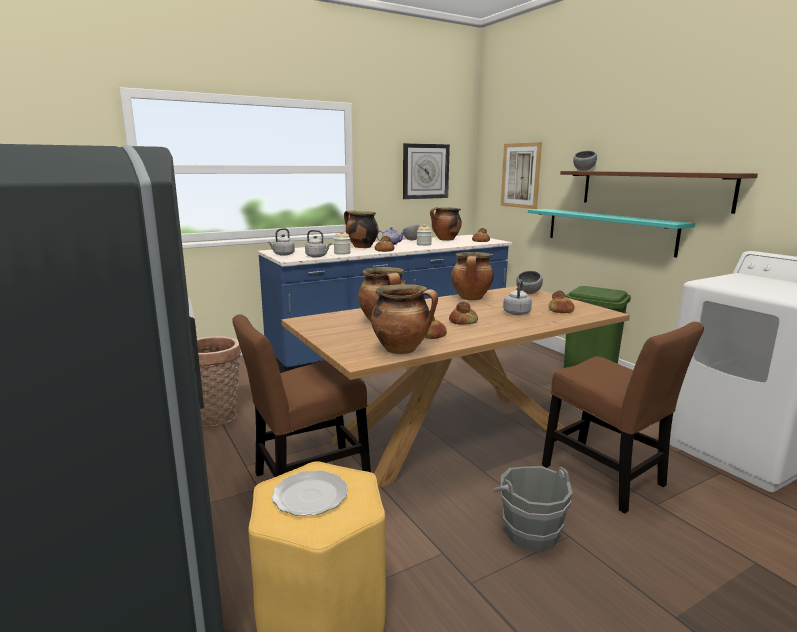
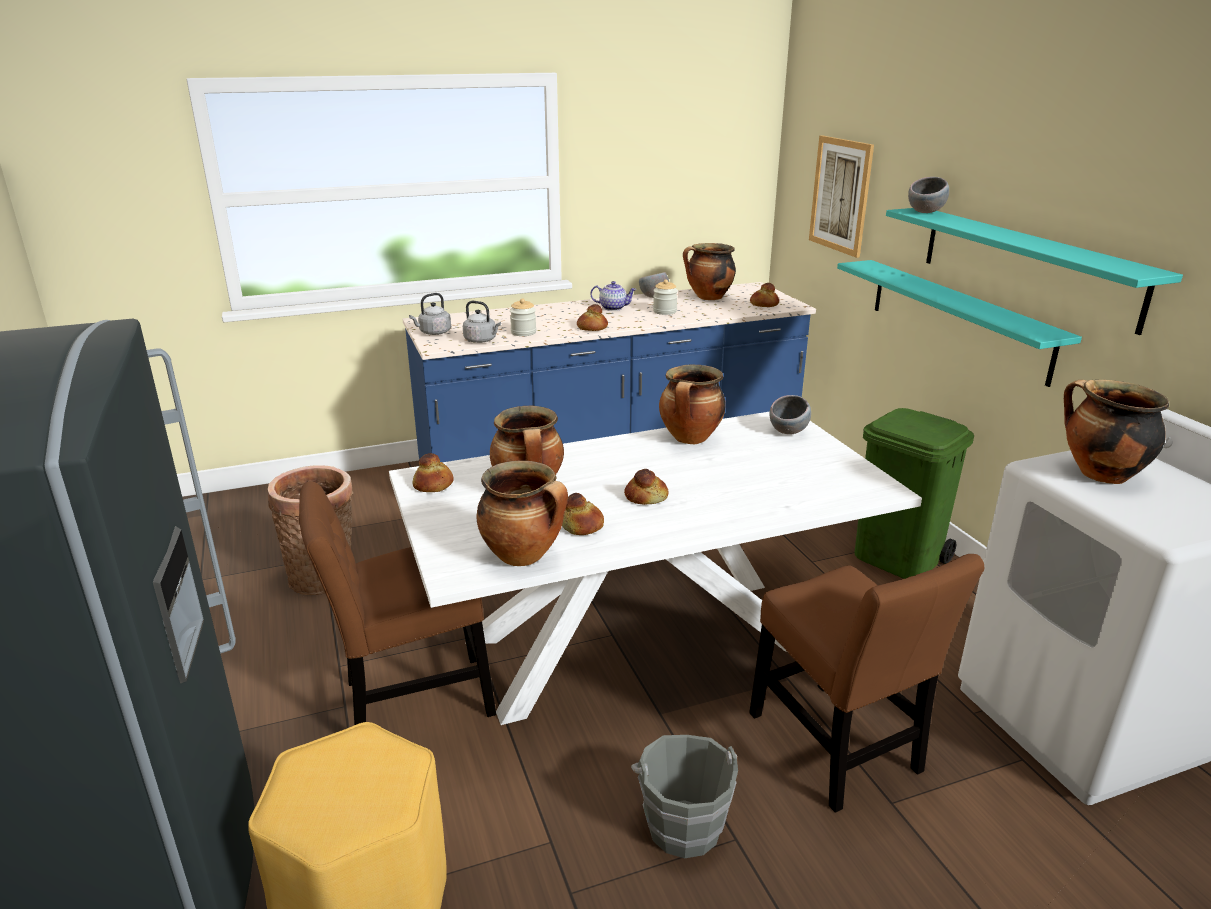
camera: 10 degrees right, 10 degrees up
(311, 495) = (338, 781): plate -> none
(361, 247) = (562, 315): cooking pot -> cooking pot (1099, 474)
(425, 171) = (686, 177): wall clock -> none
(454, 434) = (643, 642): brown dining table -> white dining table
(517, 312) = (741, 480): grey kettle -> none
(561, 310) = (815, 480): bread -> bread (434, 485)
(652, 189) = (1026, 265): brown shelf -> turquoise shelf

